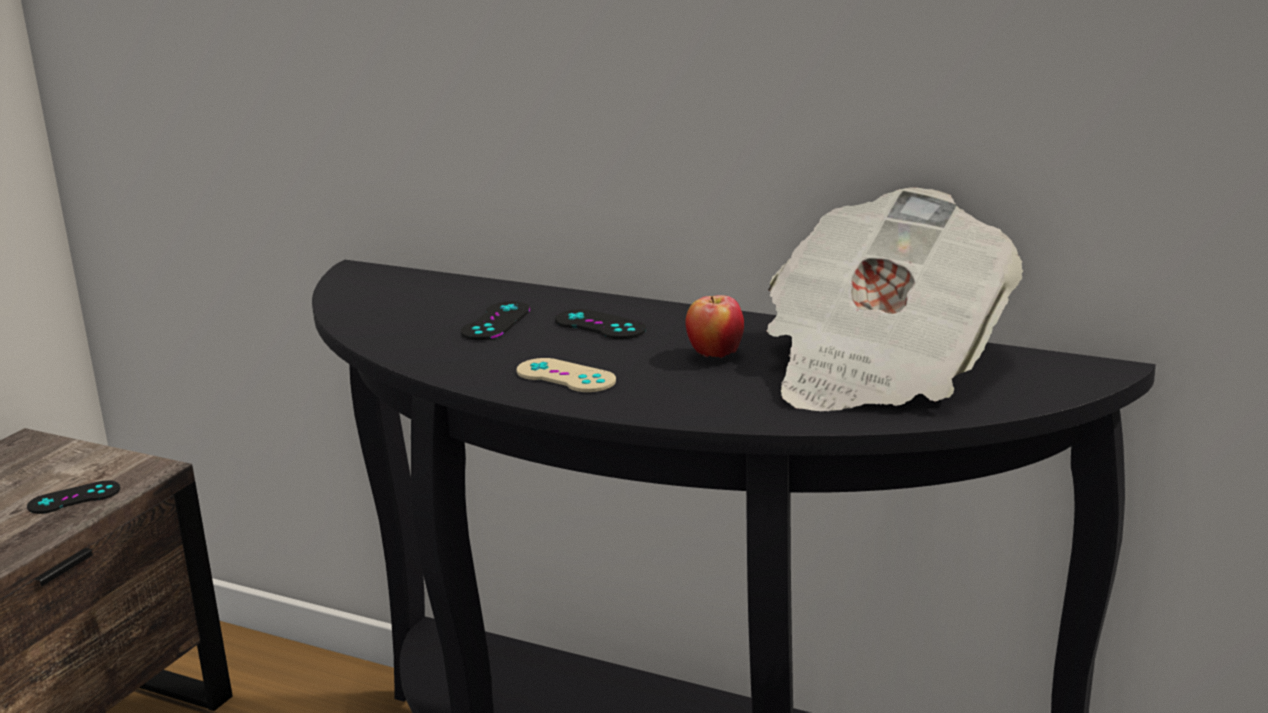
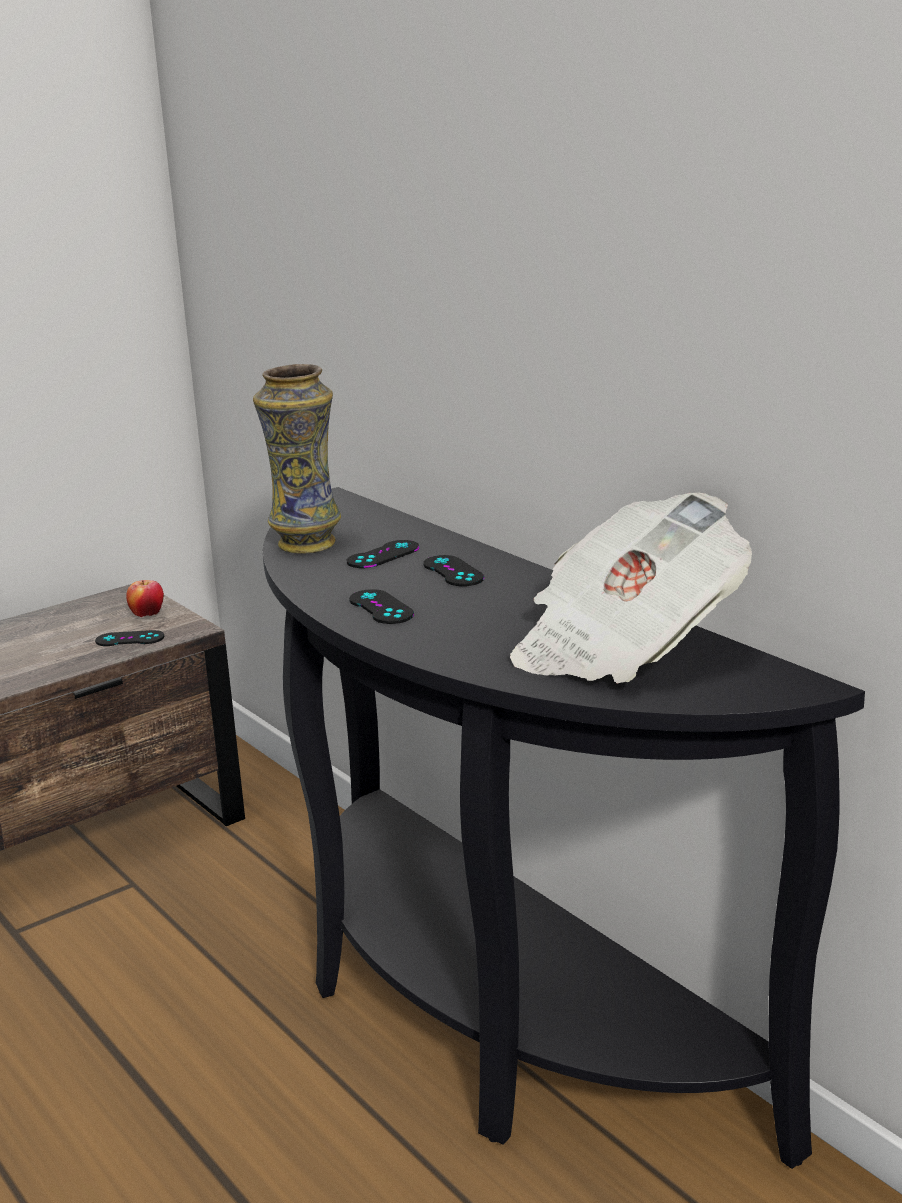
camera: 25 degrees right, 0 degrees up
(386, 326) = (305, 544): none -> vase
(565, 376) = (381, 607): beige game controller -> black game controller
(715, 355) = (508, 612): apple -> apple (147, 615)

